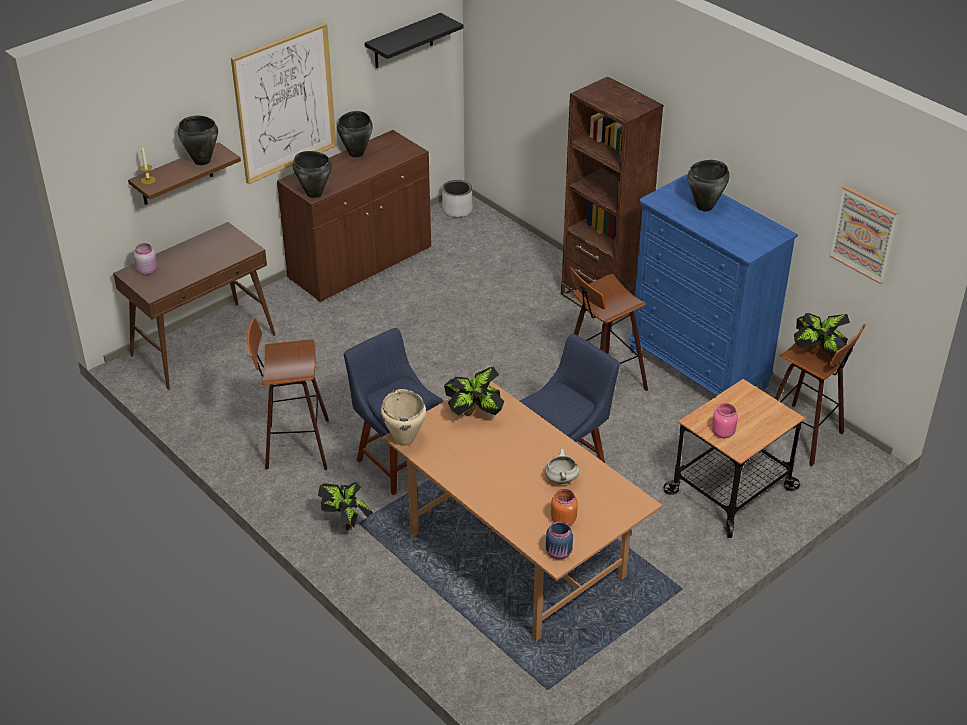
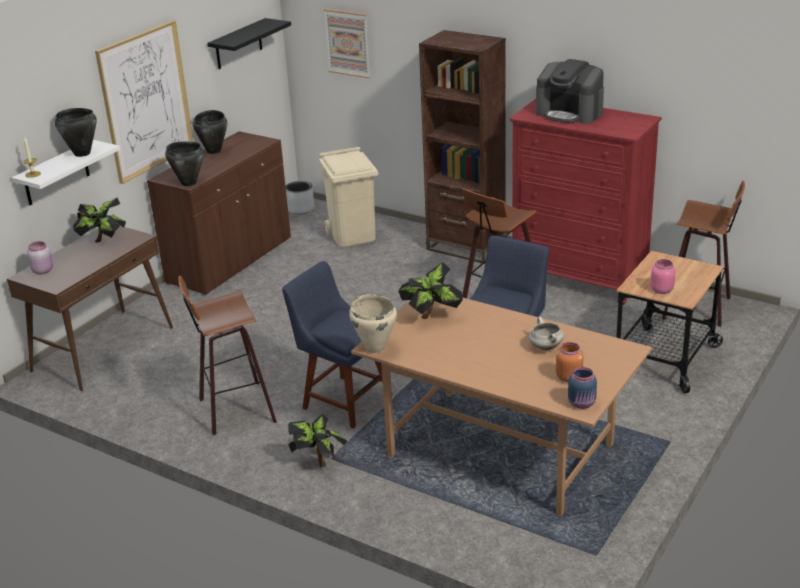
camera: 15 degrees left, 10 degrees down
(176, 175) = (56, 173): brown shelf -> white shelf
(495, 258) = (353, 235): none -> beige trash can
(698, 369) = (579, 278): blue dresser -> red dresser
(705, 207) = (570, 113): black cooking pot -> coffee machine
(818, 354) = (706, 219): potted plant -> potted plant (103, 242)
(864, 234) = (728, 96): picture -> picture (348, 43)

